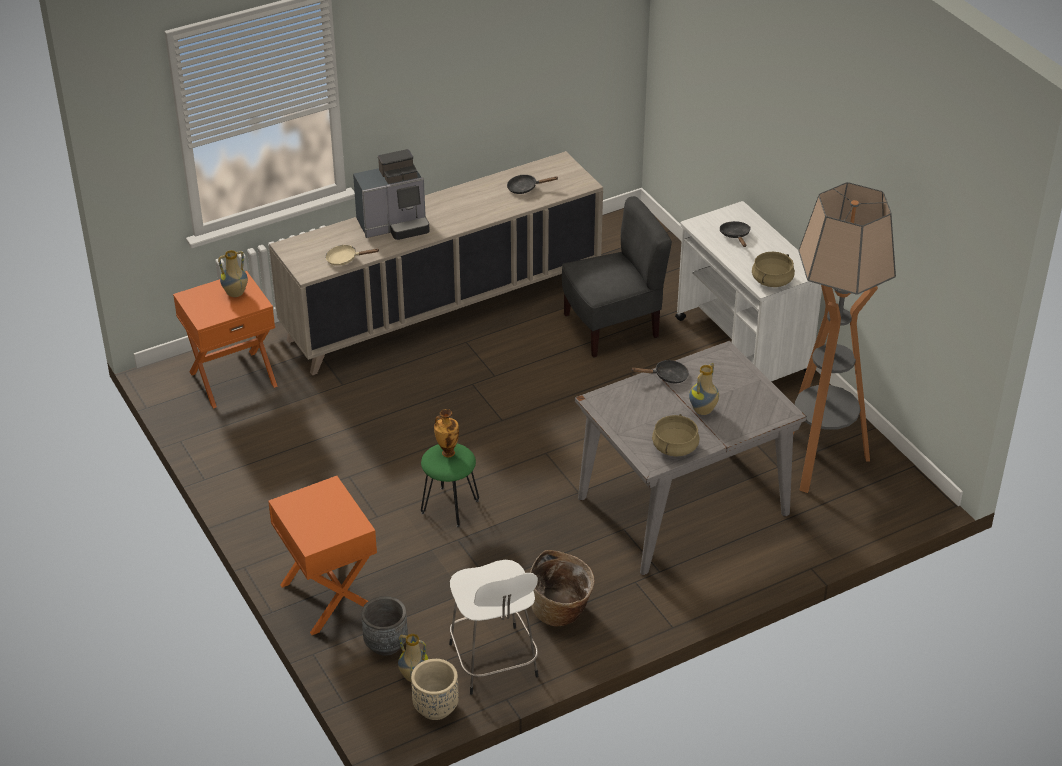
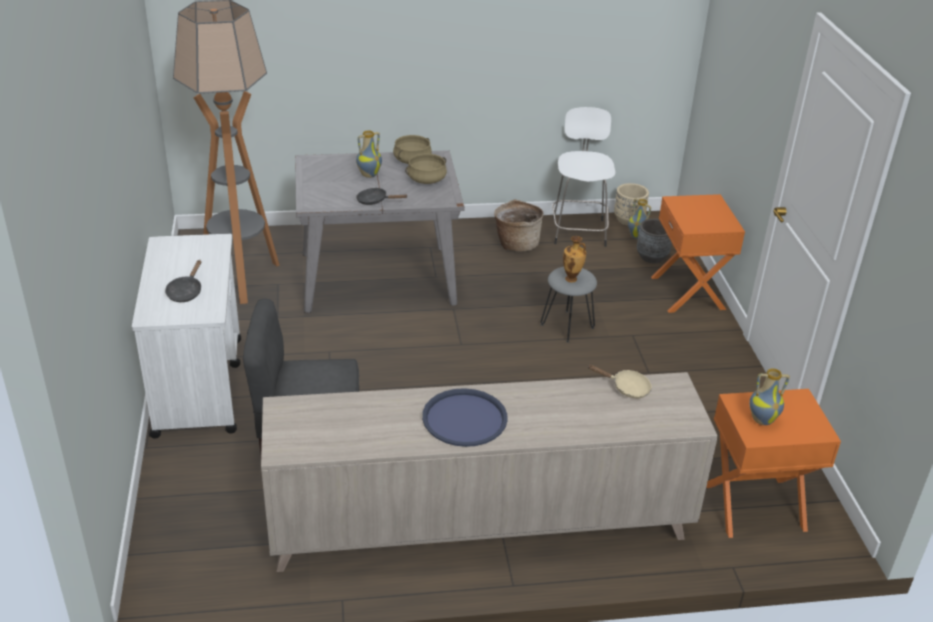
camera: 160 degrees left, 5 degrees down
(395, 225) = (550, 416): coffee machine -> none
(449, 507) = (567, 326): green stool -> grey stool
(454, 208) = (464, 418): none -> blue tray
(525, 188) = (358, 422): black frying pan -> none
(772, 280) = (203, 243): beige cooking pot -> beige cooking pot (426, 179)

